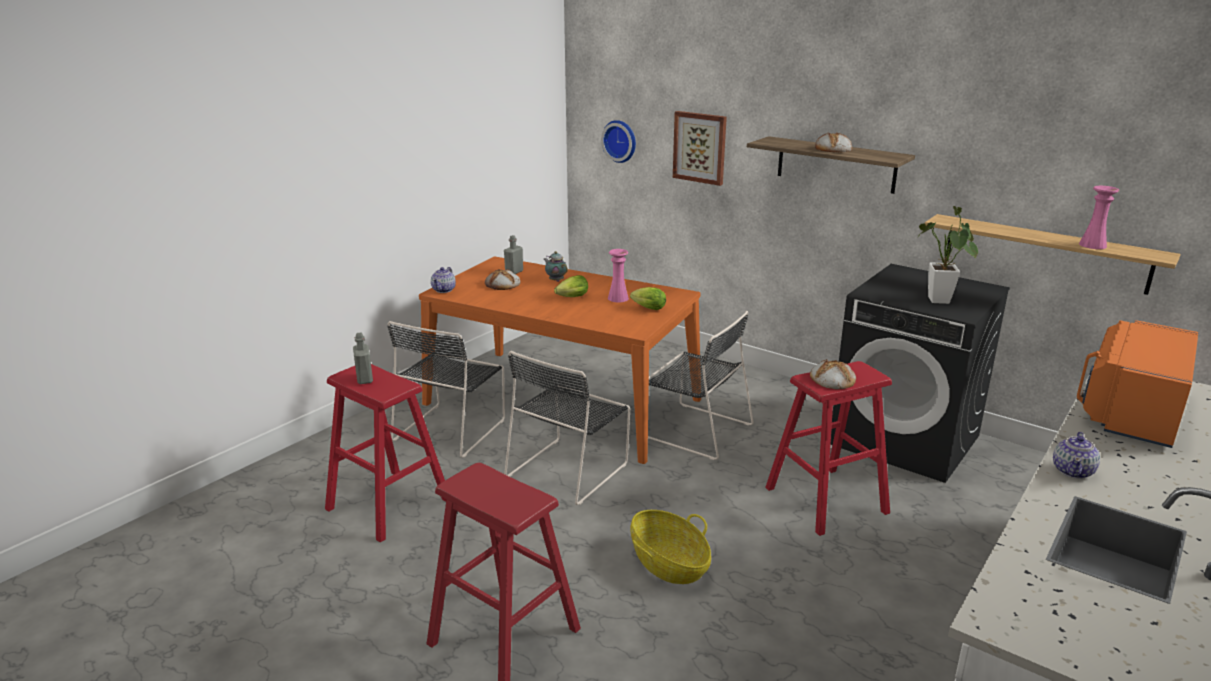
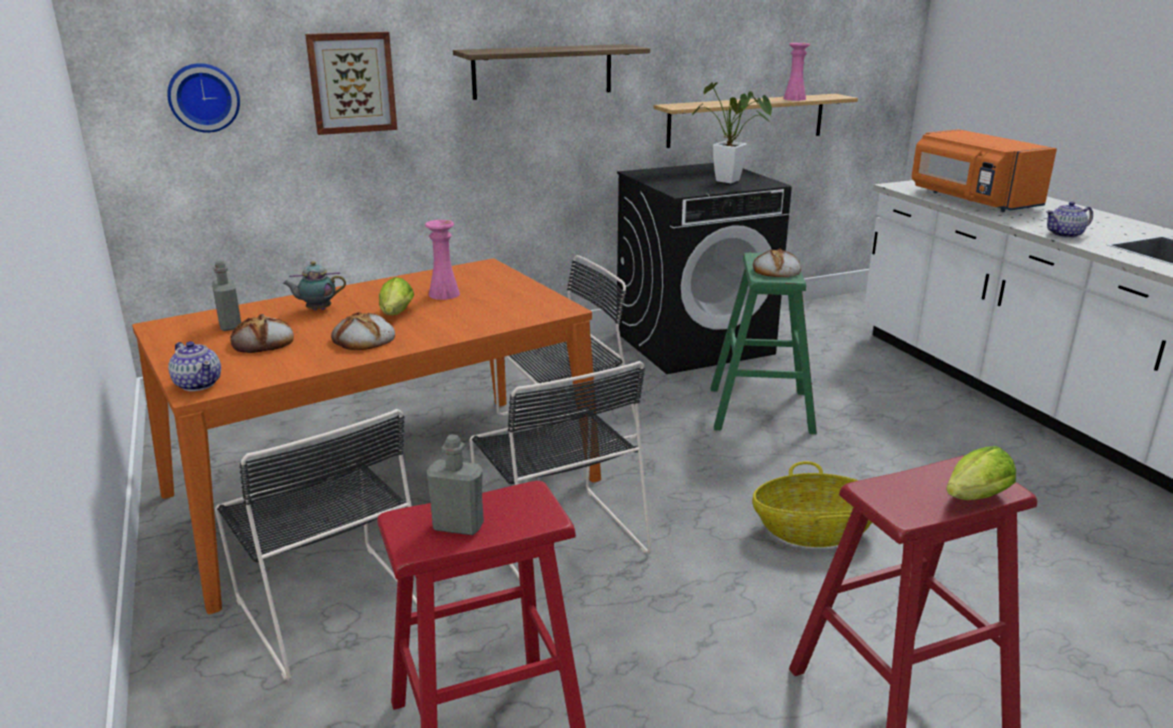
camera: 60 degrees left, 0 degrees up
(647, 308) = (500, 289): lettuce -> lettuce (973, 499)
(826, 500) = (760, 410): red stool -> green stool
(832, 149) = (557, 48): bread -> bread (363, 339)
(1073, 471) = (1065, 235): teapot -> teapot turned 105 degrees clockwise

